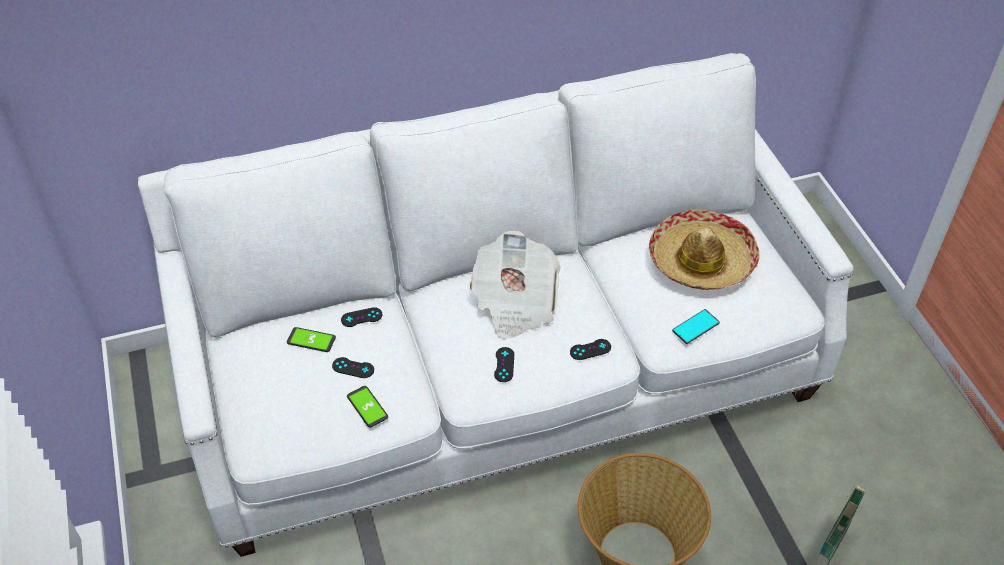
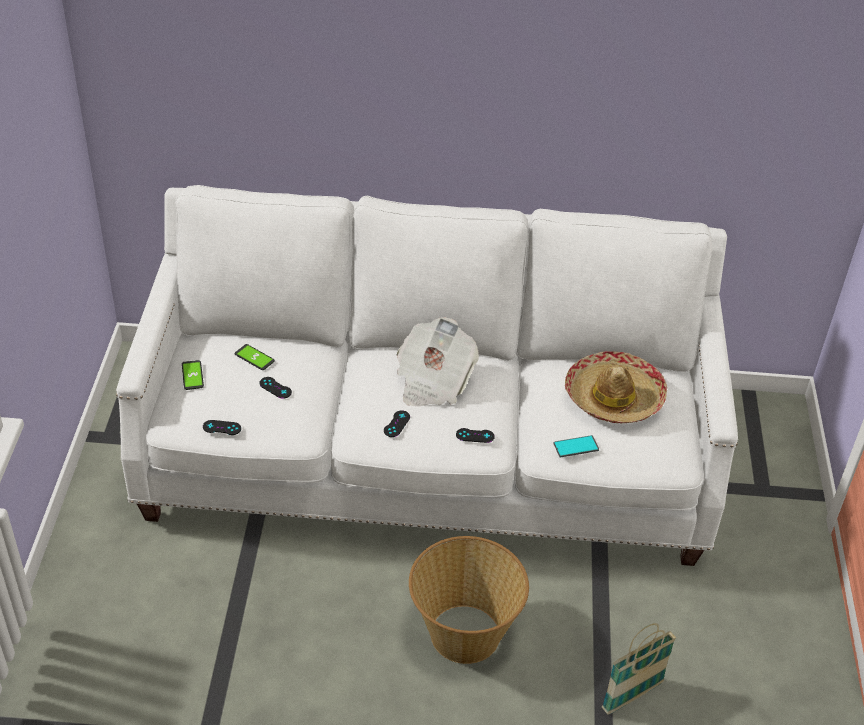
camera: 20 degrees right, 5 degrees down
(361, 317) = (303, 354): black game controller -> black game controller (222, 428)
(367, 407) = (270, 419): phone -> phone (192, 375)

